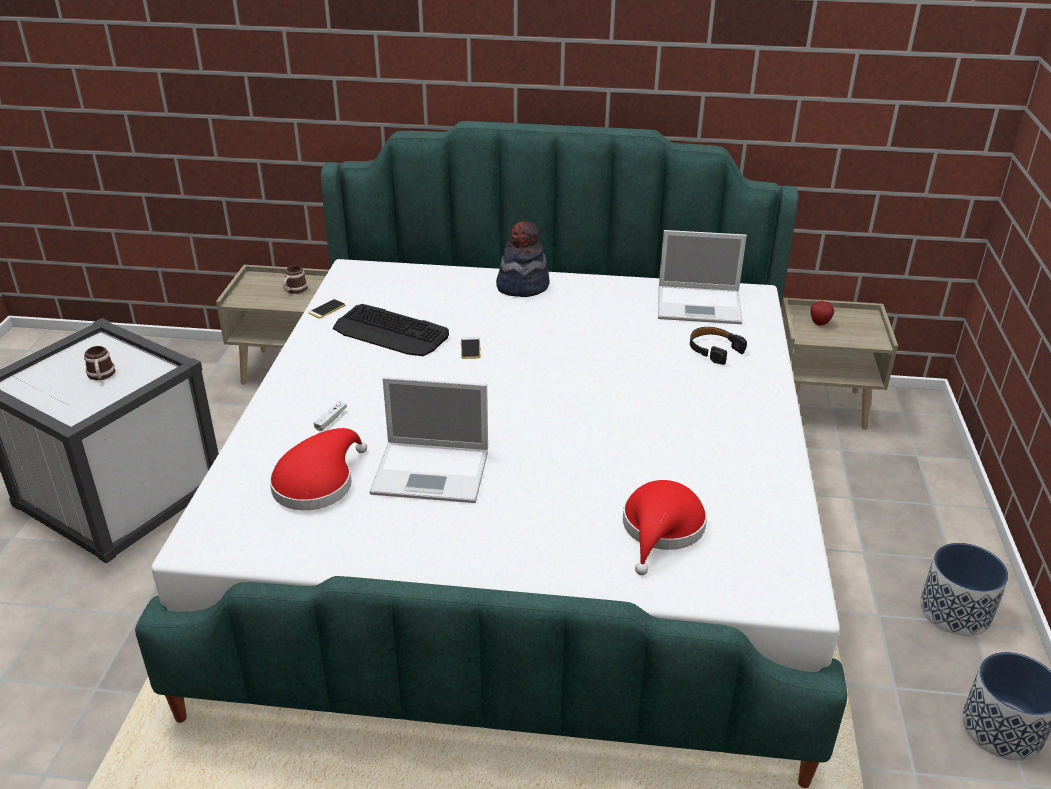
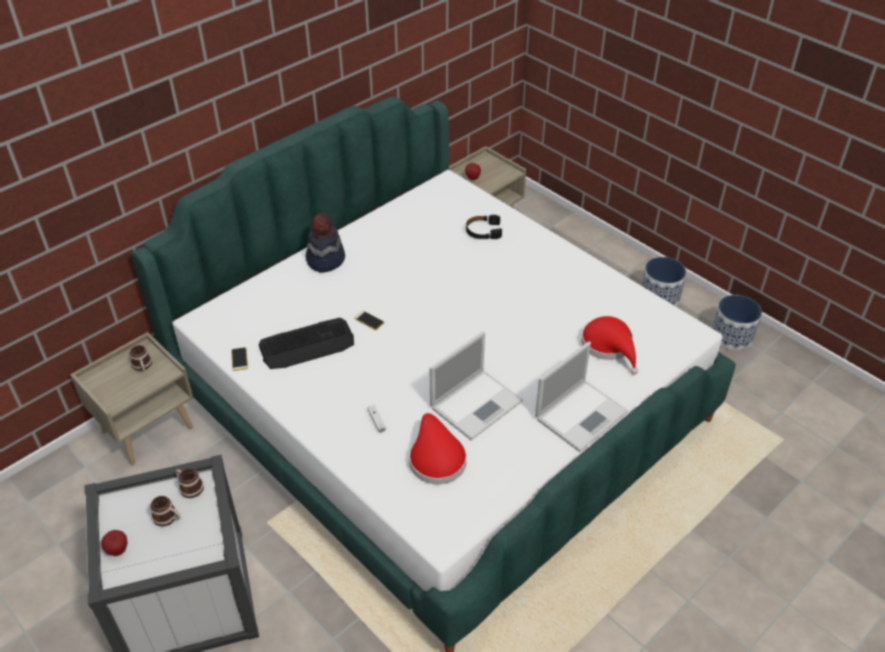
camera: 50 degrees left, 10 degrees up
(43, 371) = (118, 550): none -> apple
(148, 368) = (189, 487): none -> mug
(700, 305) = (435, 207): laptop -> laptop (581, 414)

